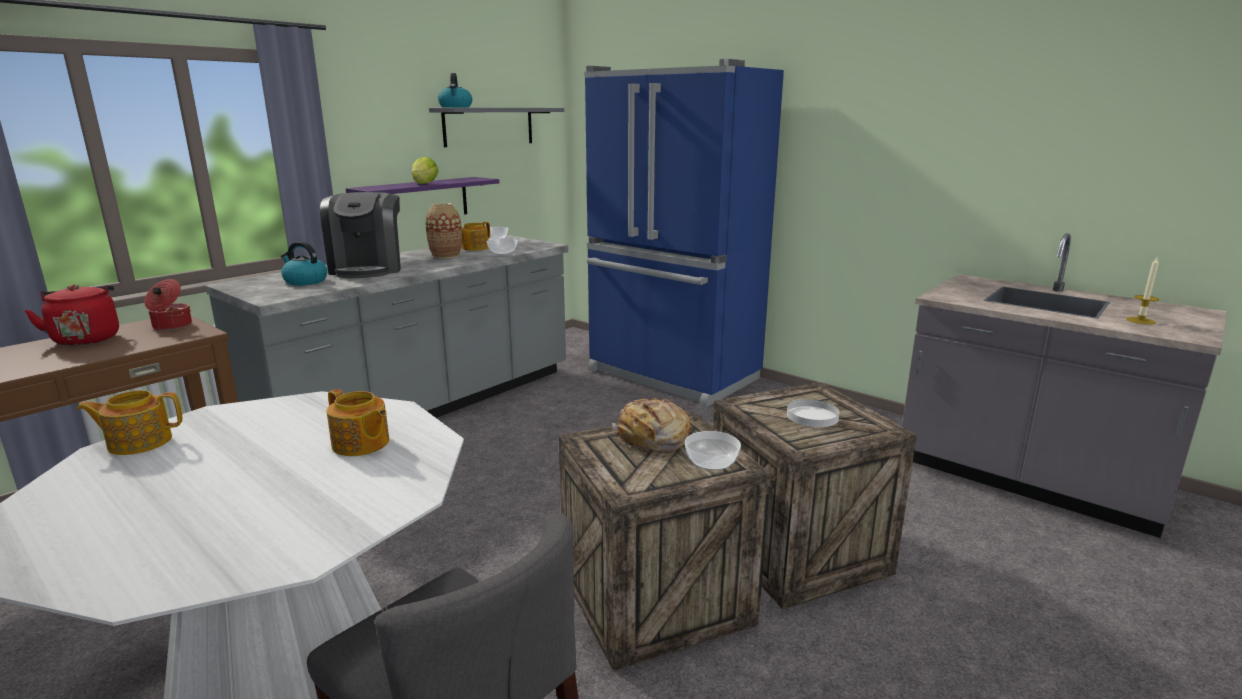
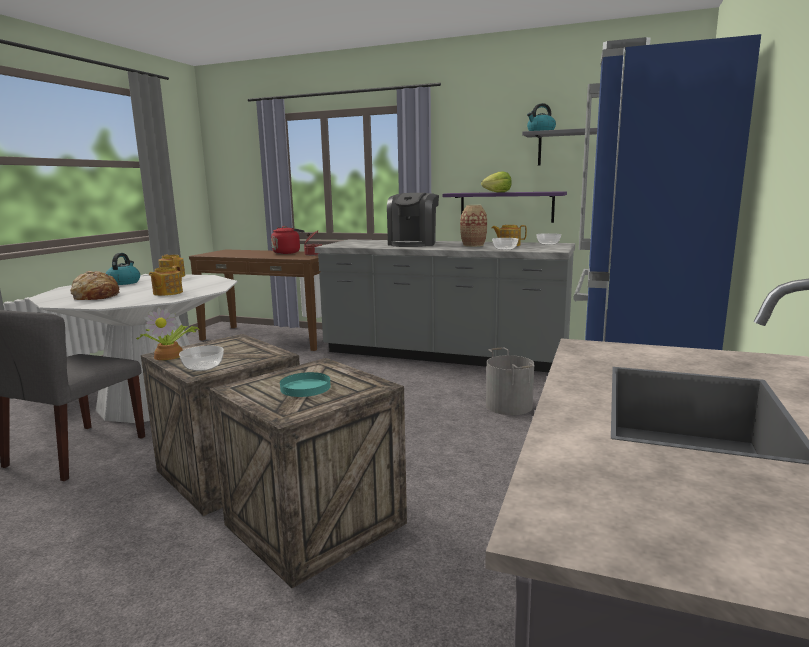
camera: 70 degrees right, 5 degrees down
(305, 281) = (370, 243): kettle -> kettle (124, 282)
(368, 269) = (413, 244): coffee machine -> coffee machine turned 45 degrees counterclockwise
(610, 412) = (508, 406): none -> grey bucket
(636, 484) = (170, 355): none -> potted plant
(652, 438) = (242, 351): bread -> bread (96, 296)
(812, 416) = (305, 387): white plate -> turquoise plate
(1140, 321) = (654, 479): candle -> none

